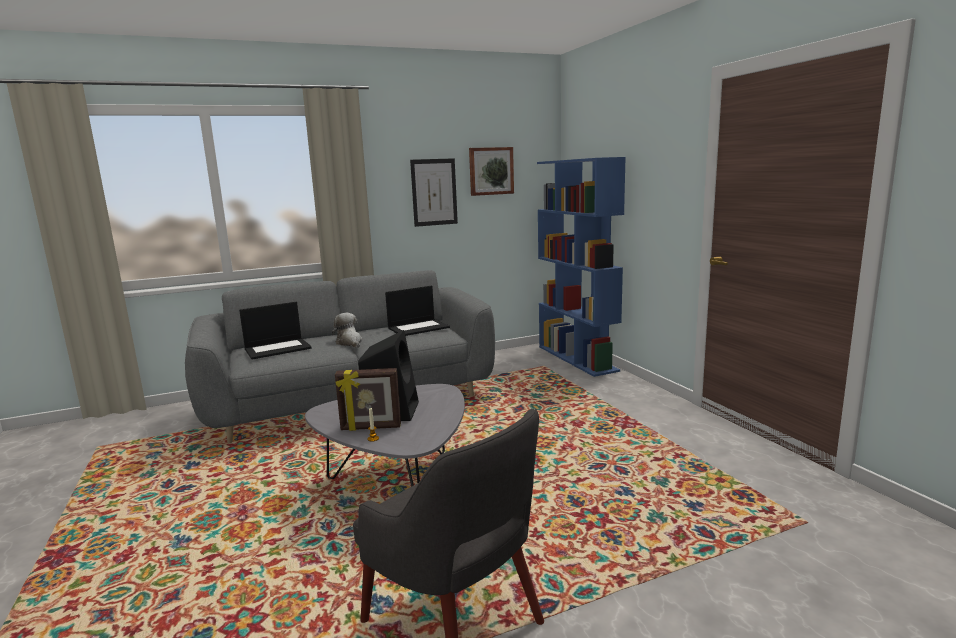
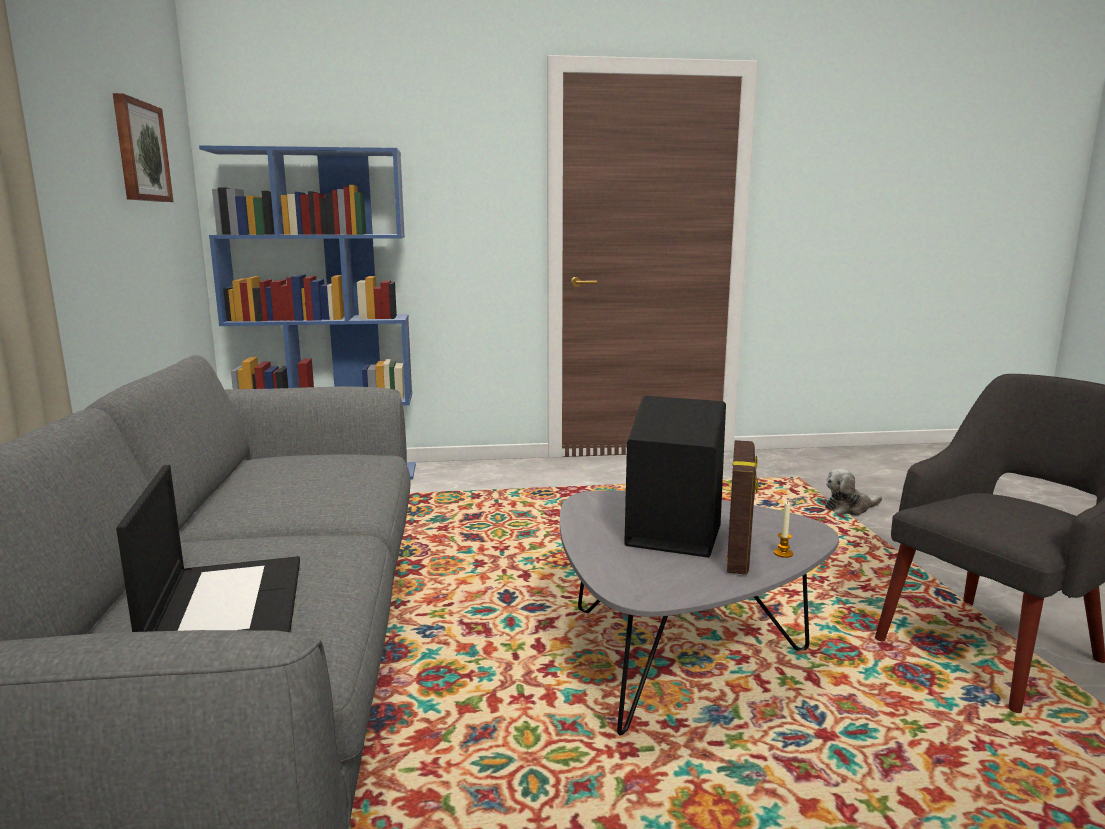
camera: 75 degrees left, 0 degrees up
(350, 343) = (290, 529): plush toy -> plush toy (849, 508)
(418, 327) = (303, 465): laptop -> none
(434, 192) = (85, 184): picture -> none

